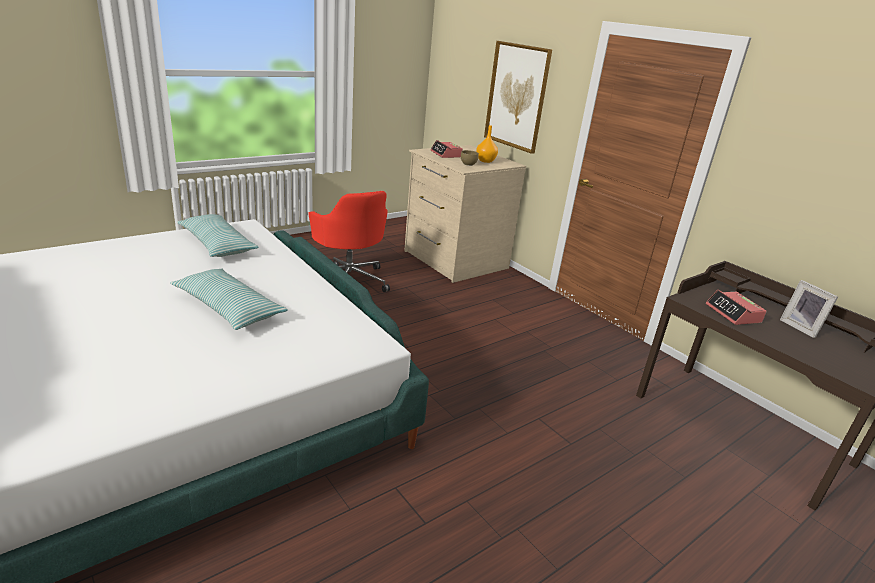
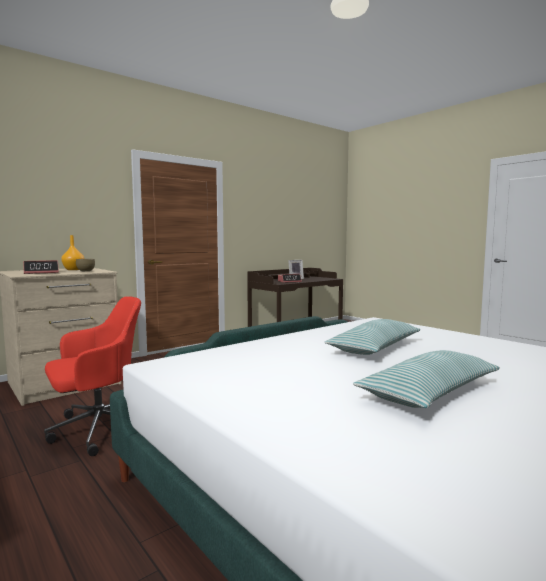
camera: 90 degrees left, 20 degrees down
(217, 245) = (229, 368): pillow -> pillow (429, 393)
(517, 96) = (55, 211): picture -> none

